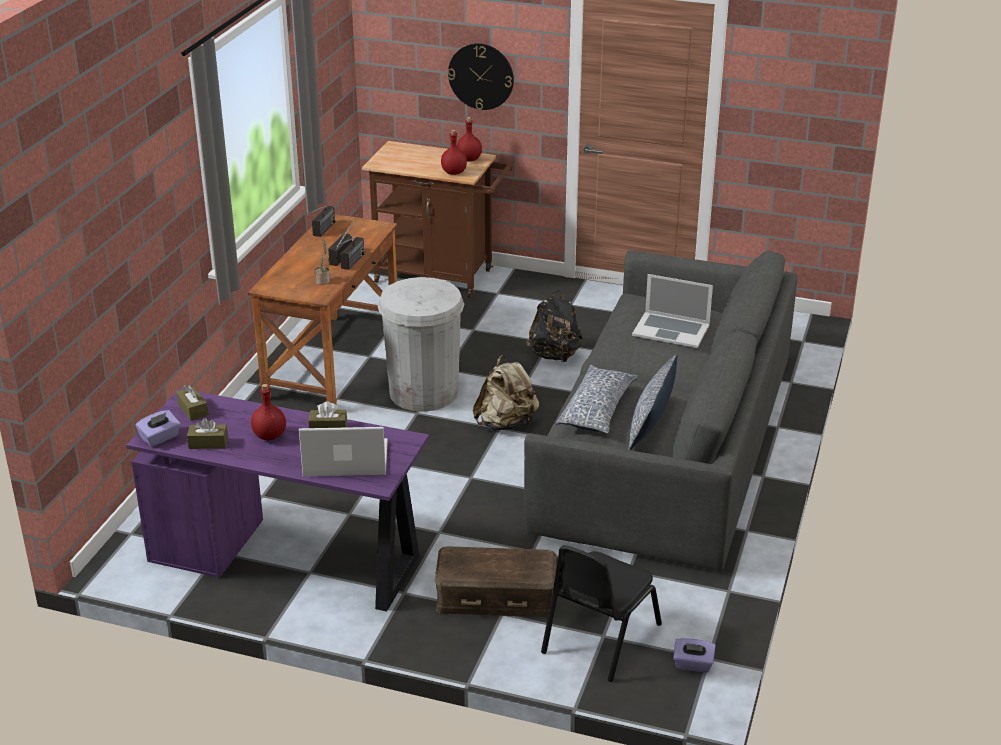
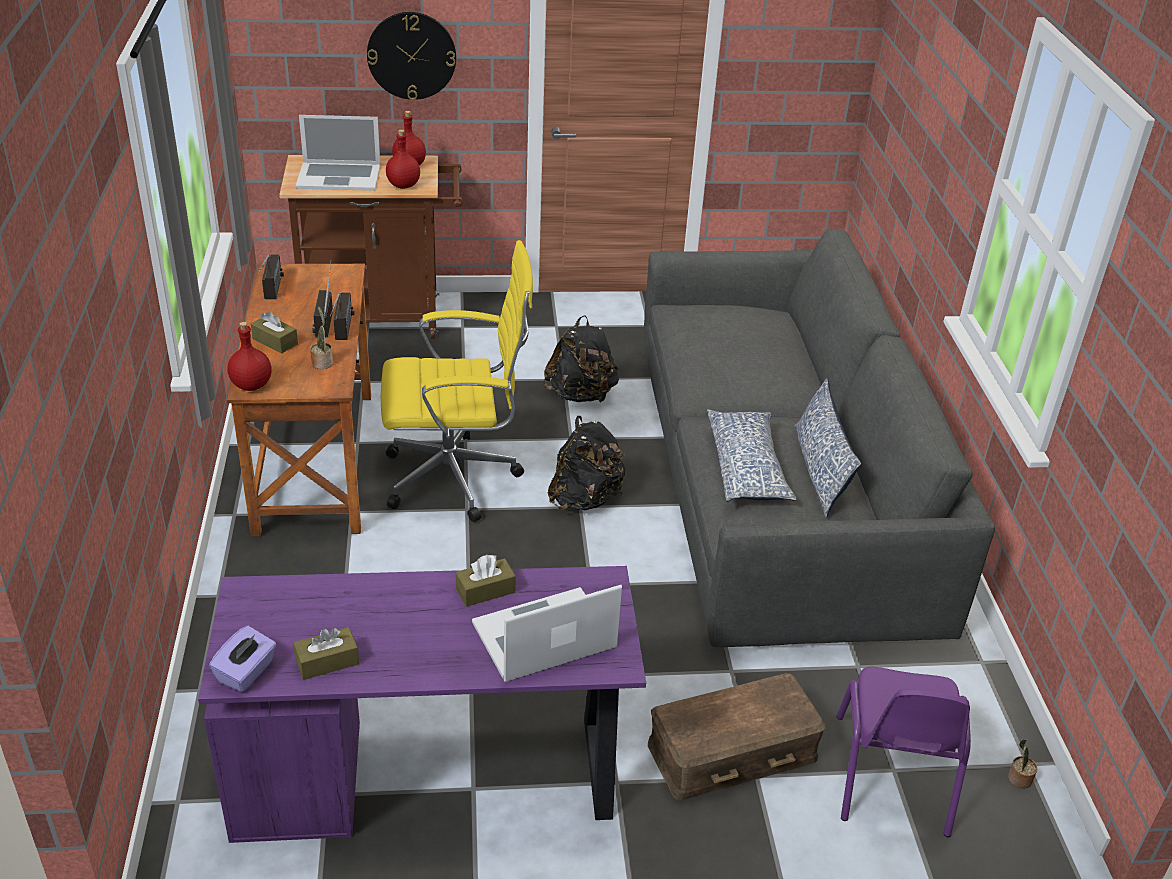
camera: 25 degrees left, 5 degrees up
(193, 410) = (267, 609): brown tissue box -> brown tissue box (275, 341)
(269, 435) = (410, 624): red bottle -> red bottle (251, 385)
(424, 392) = (457, 478): white trash can -> yellow office chair
(506, 423) = (584, 498): beige backpack -> black backpack
(599, 638) = (892, 775): black chair -> purple chair
(671, 330) = (751, 343): laptop -> laptop (339, 176)
(693, 665) = (1018, 779): purple tissue box -> potted plant

